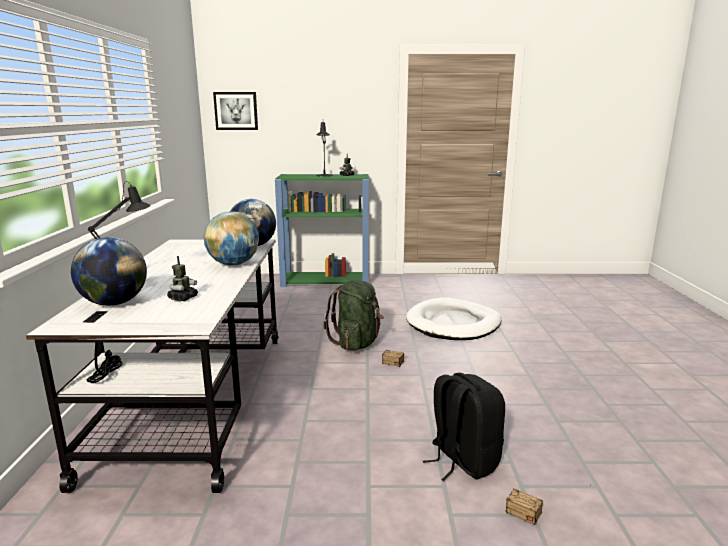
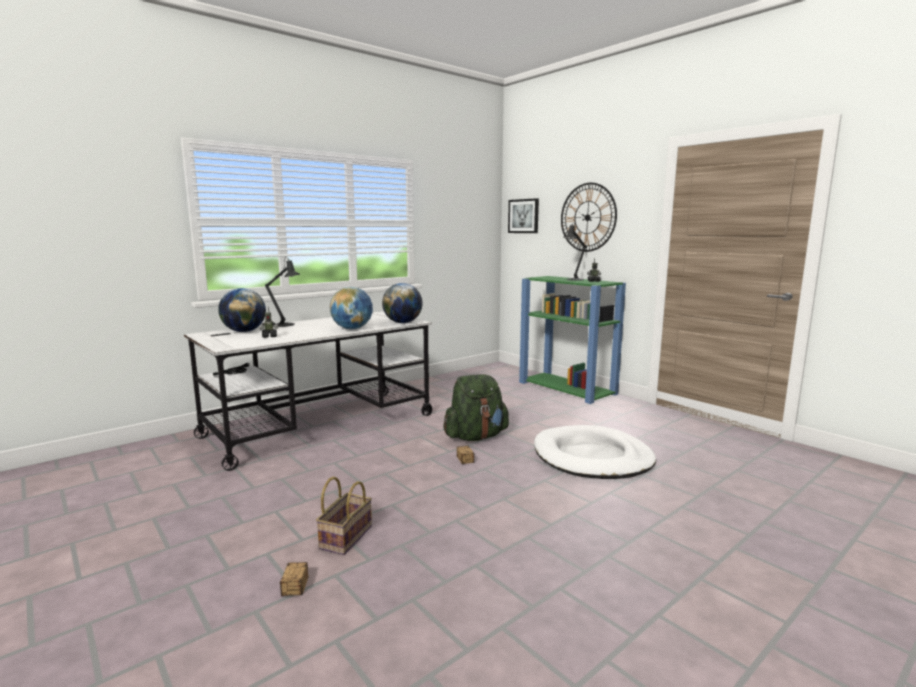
camera: 50 degrees right, 5 degrees down
(320, 113) = (587, 217): none -> wall clock
(462, 461) = (346, 536): black backpack -> basket

